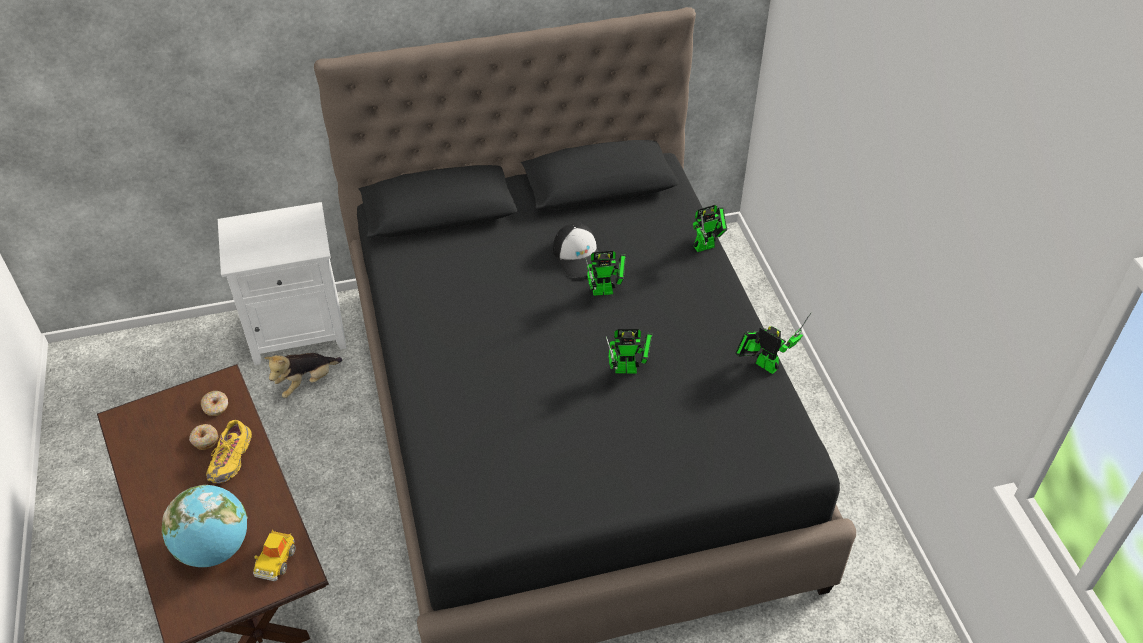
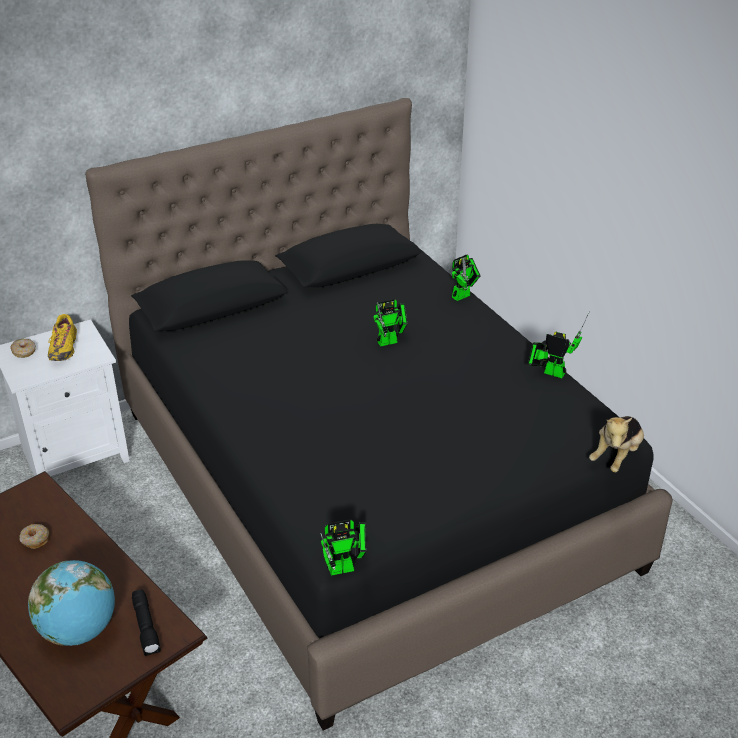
camera: 15 degrees left, 10 degrees down
(216, 406) = (36, 509): donut -> donut (24, 352)
(231, 459) = (69, 551): yellow shoe -> yellow shoe (64, 348)
(276, 560) = (147, 627): toy car -> black flashlight
(306, 382) = (100, 496): plush toy -> plush toy (616, 456)
(579, 256) = (355, 320): cap -> none
(630, 369) = (437, 395): toy robot -> toy robot (345, 568)

